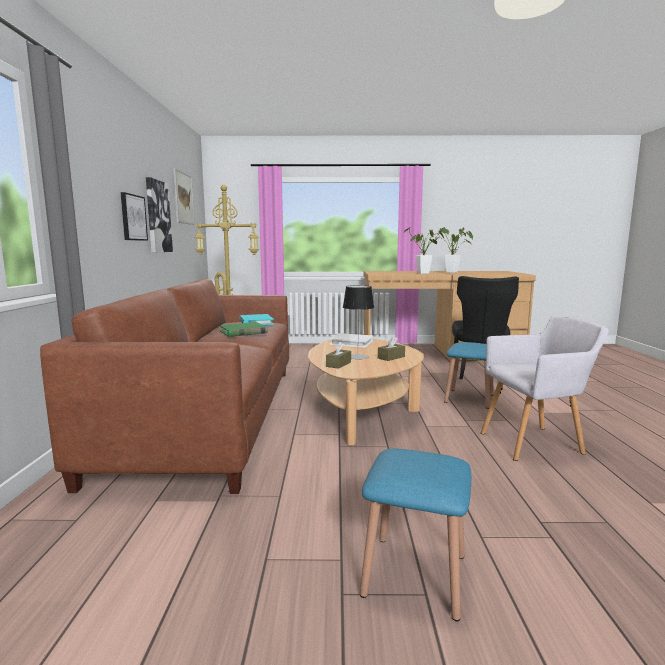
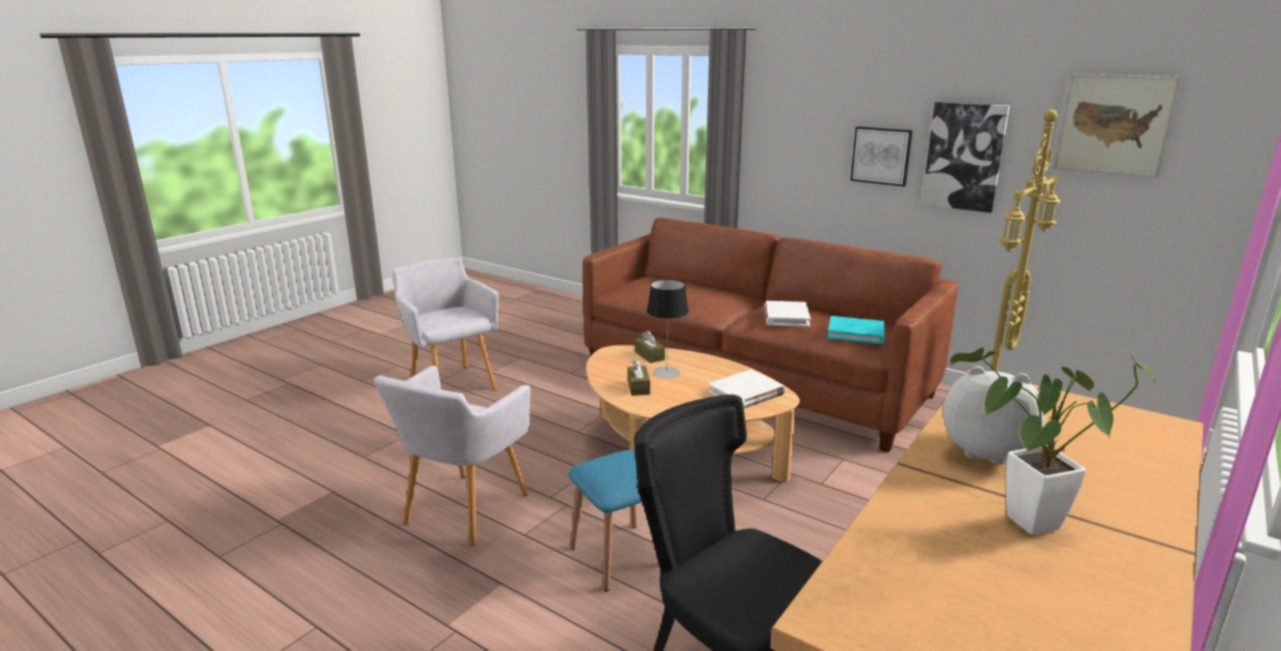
camera: 125 degrees right, 10 degrees up
(243, 332) = (786, 317): green book -> white book
(414, 574) = (451, 383): blue stool -> grey armchair
(426, 273) = (985, 452): potted plant -> plush toy

